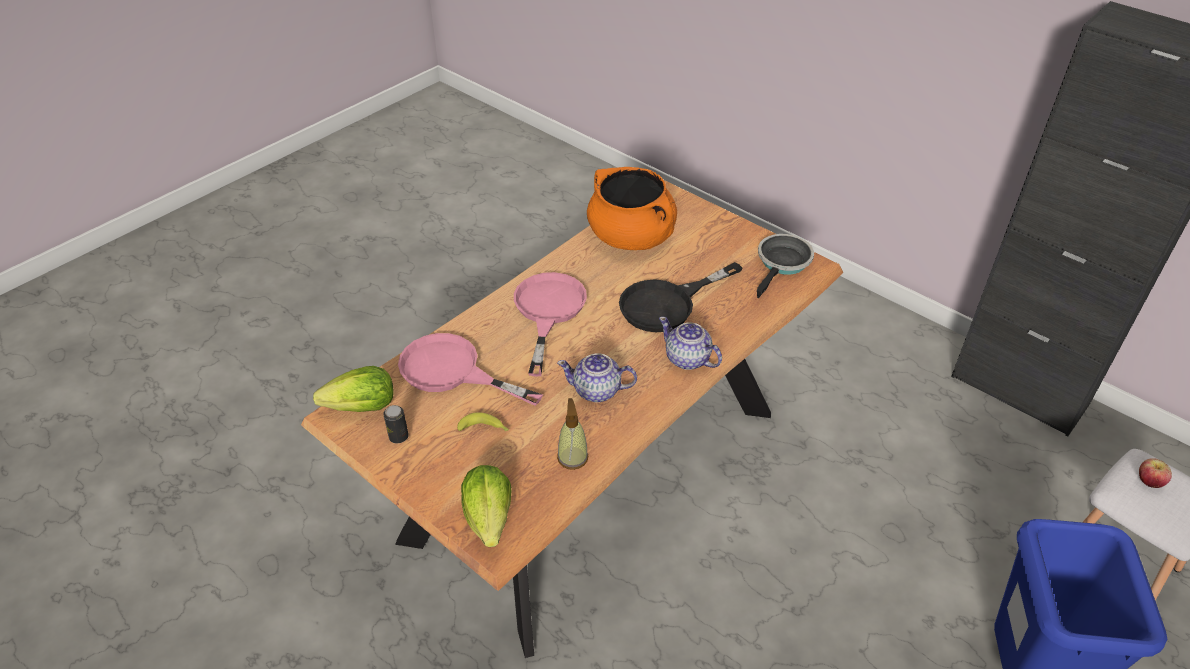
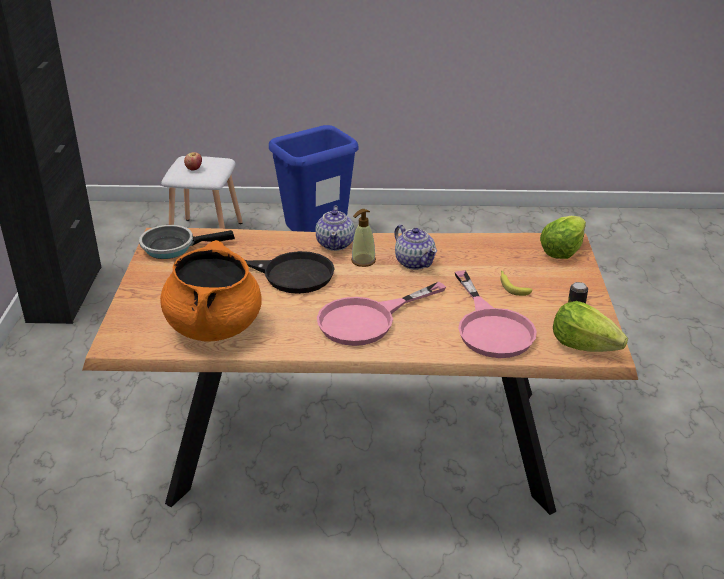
camera: 130 degrees left, 10 degrees down
(572, 457) = (479, 246): soap dispenser -> soap dispenser (363, 261)

